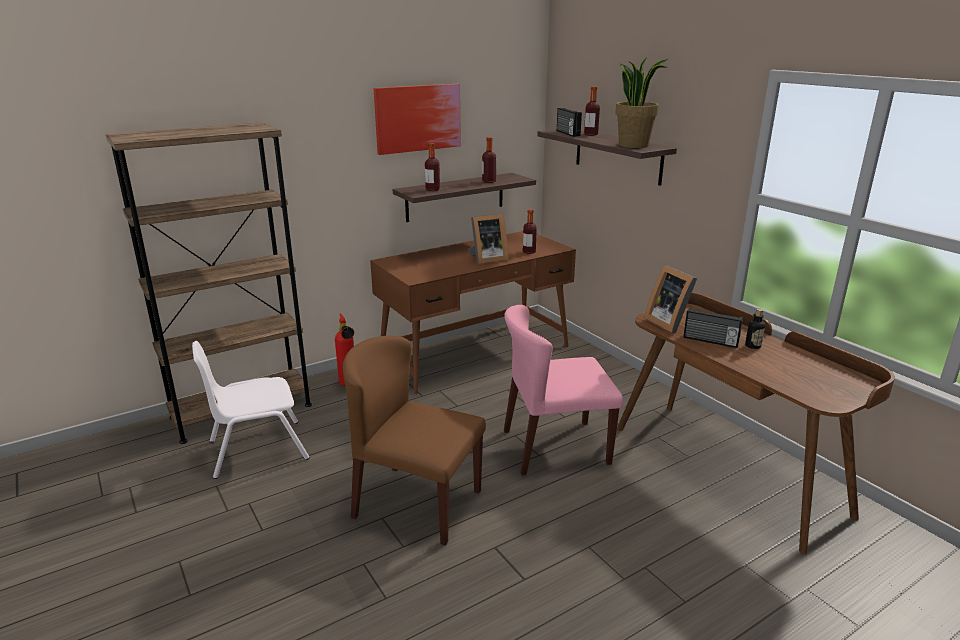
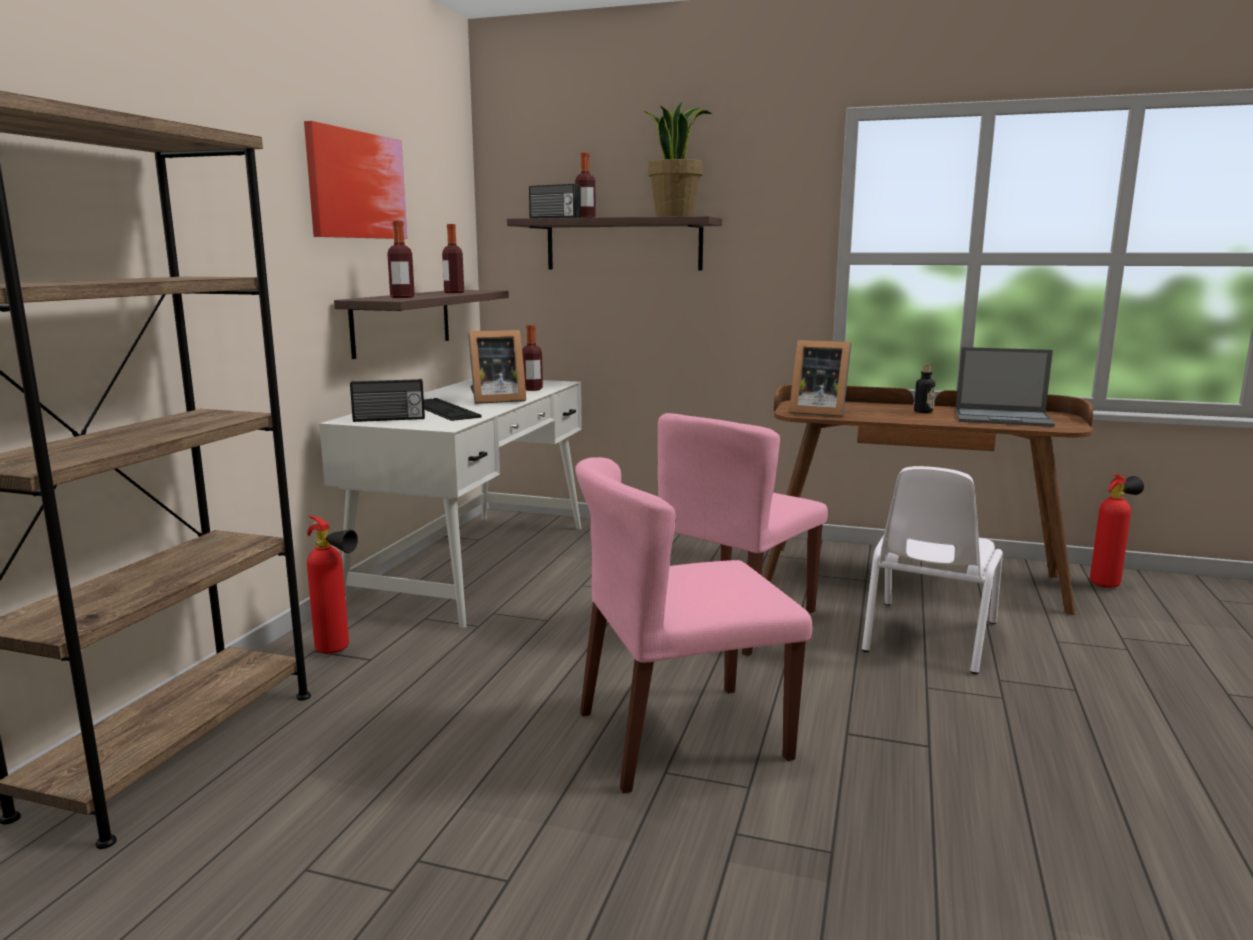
camera: 40 degrees left, 10 degrees down
(258, 449) = (304, 785): white chair -> white chair (928, 637)
(416, 503) = (681, 736): brown chair -> pink chair
(443, 262) = (443, 410): none -> keyboard
(476, 353) = (476, 563): brown desk -> white desk
(487, 259) = (495, 400): picture frame -> picture frame turned 45 degrees clockwise
(710, 341) = (884, 415): radio -> radio (389, 419)
(801, 374) = (1003, 418): none -> laptop
(894, 546) = (1108, 584): none -> fire extinguisher

